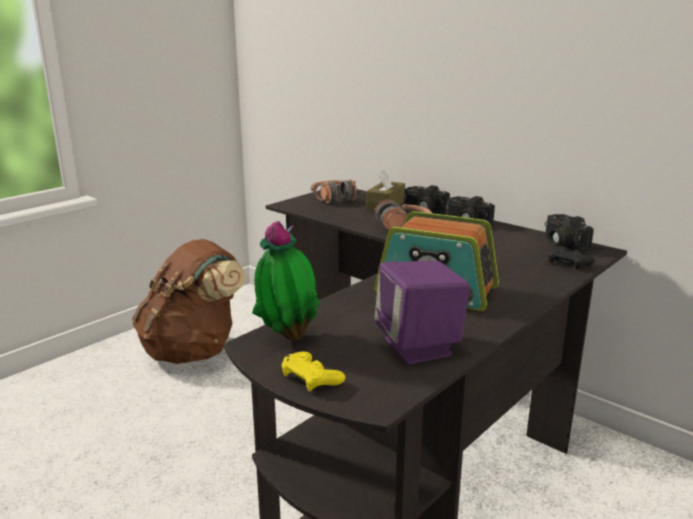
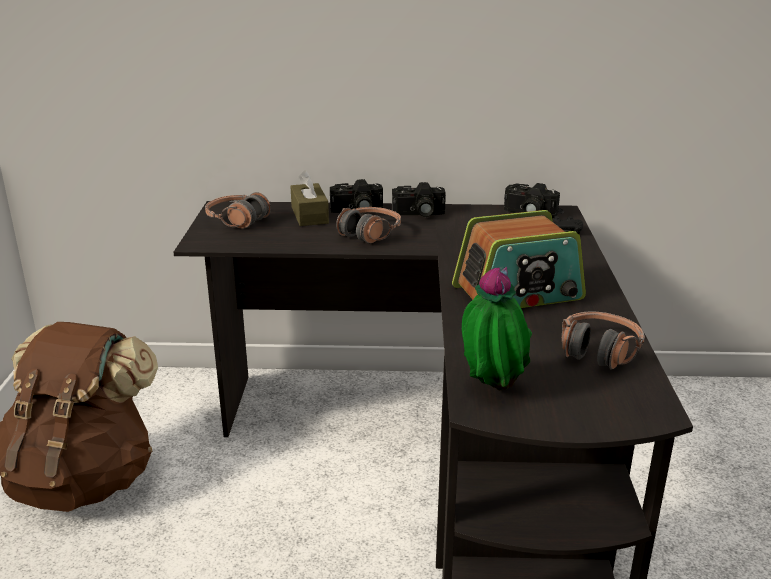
camera: 40 degrees left, 5 degrees up
(311, 378) = (579, 415): yellow game controller -> none
(419, 347) = (598, 351): purple speaker -> headphones

